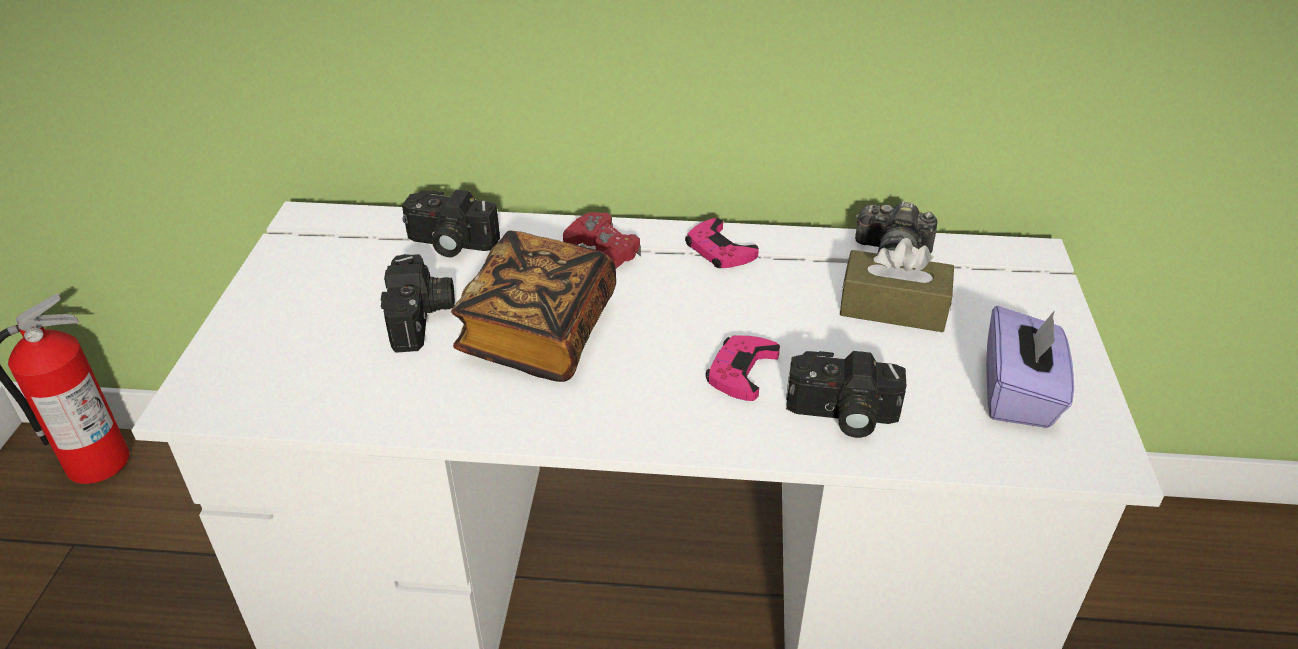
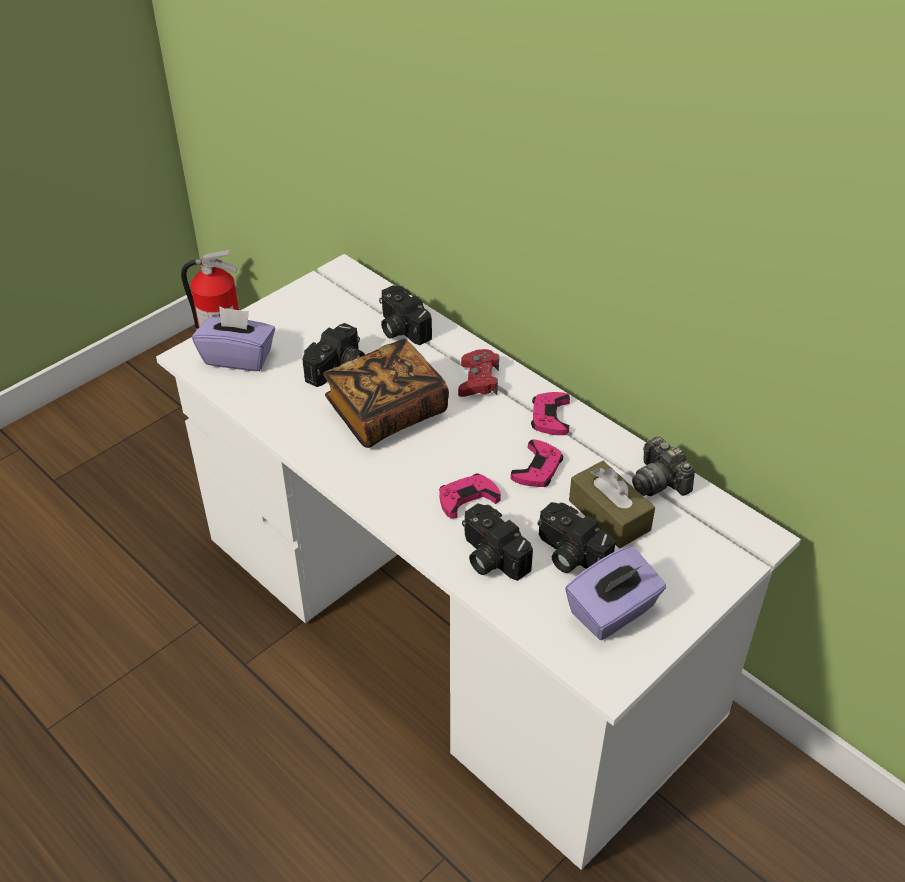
camera: 40 degrees right, 5 degrees up
(267, 370) = (238, 357): none -> purple tissue box
(771, 303) = (537, 468): none -> pink game controller
(908, 366) = (568, 554): none -> camera

